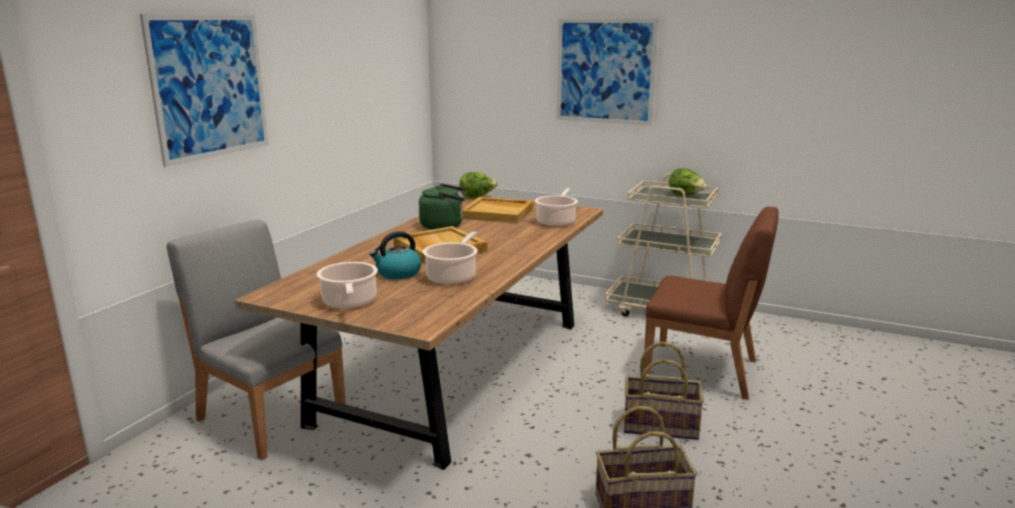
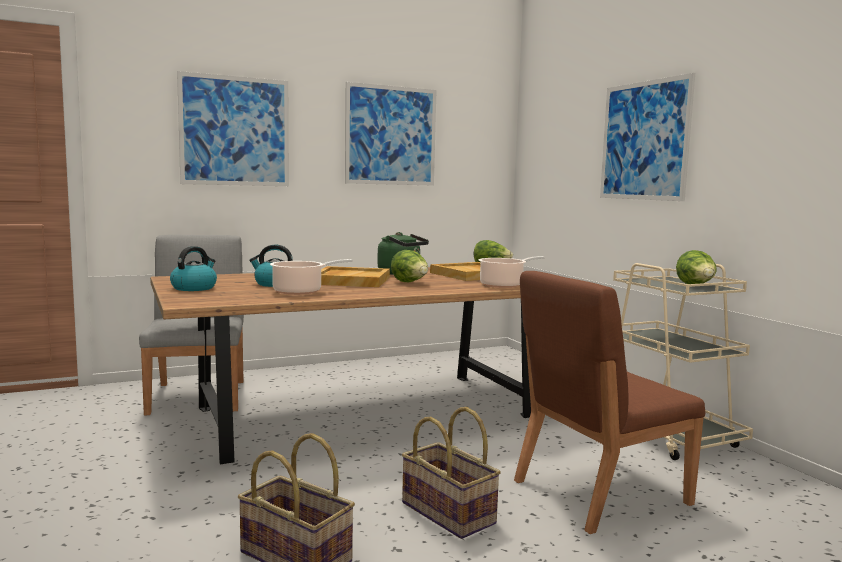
camera: 40 degrees right, 10 degrees down
(344, 67) = (391, 135): none -> picture
(349, 303) = (194, 288): cooking pot -> kettle
(490, 238) = (410, 283): none -> lettuce
(702, 370) = (598, 492): brown chair -> brown chair turned 90 degrees clockwise

